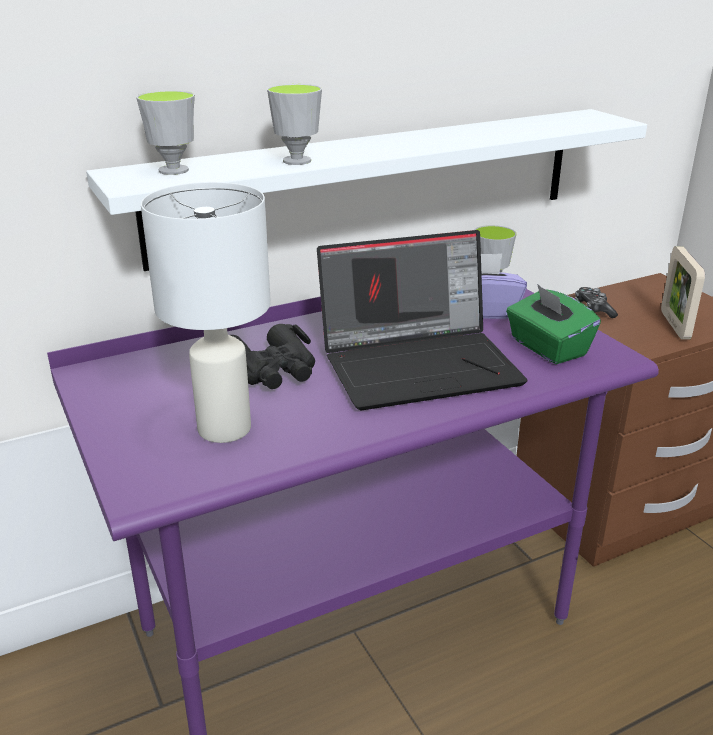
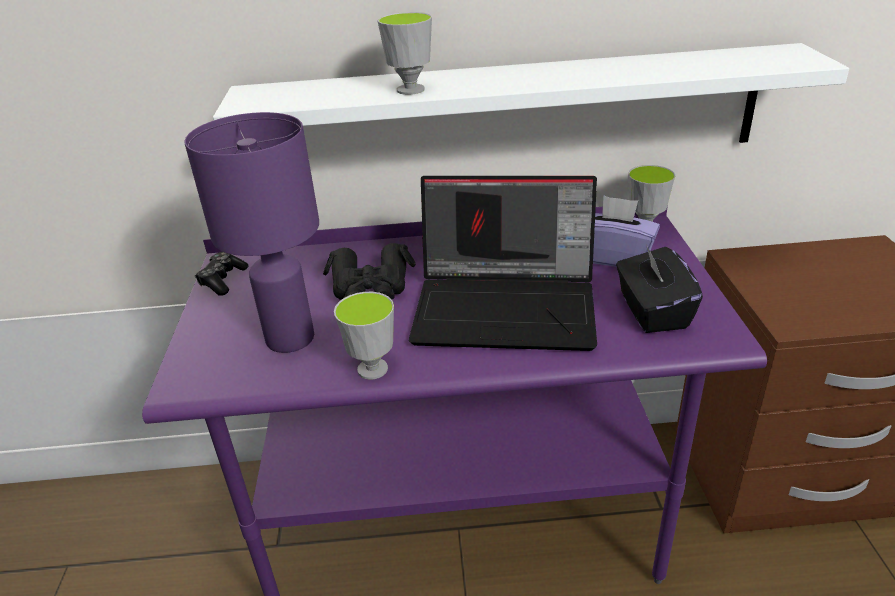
camera: 25 degrees right, 5 degrees up
(173, 170) = (294, 92): cup -> cup (372, 369)
(224, 427) = (291, 337): white table lamp -> purple table lamp
(547, 348) = (652, 311): green tissue box -> black tissue box
(593, 310) = (769, 269): game controller -> game controller (222, 280)
(674, 325) = (857, 304): picture frame -> none

